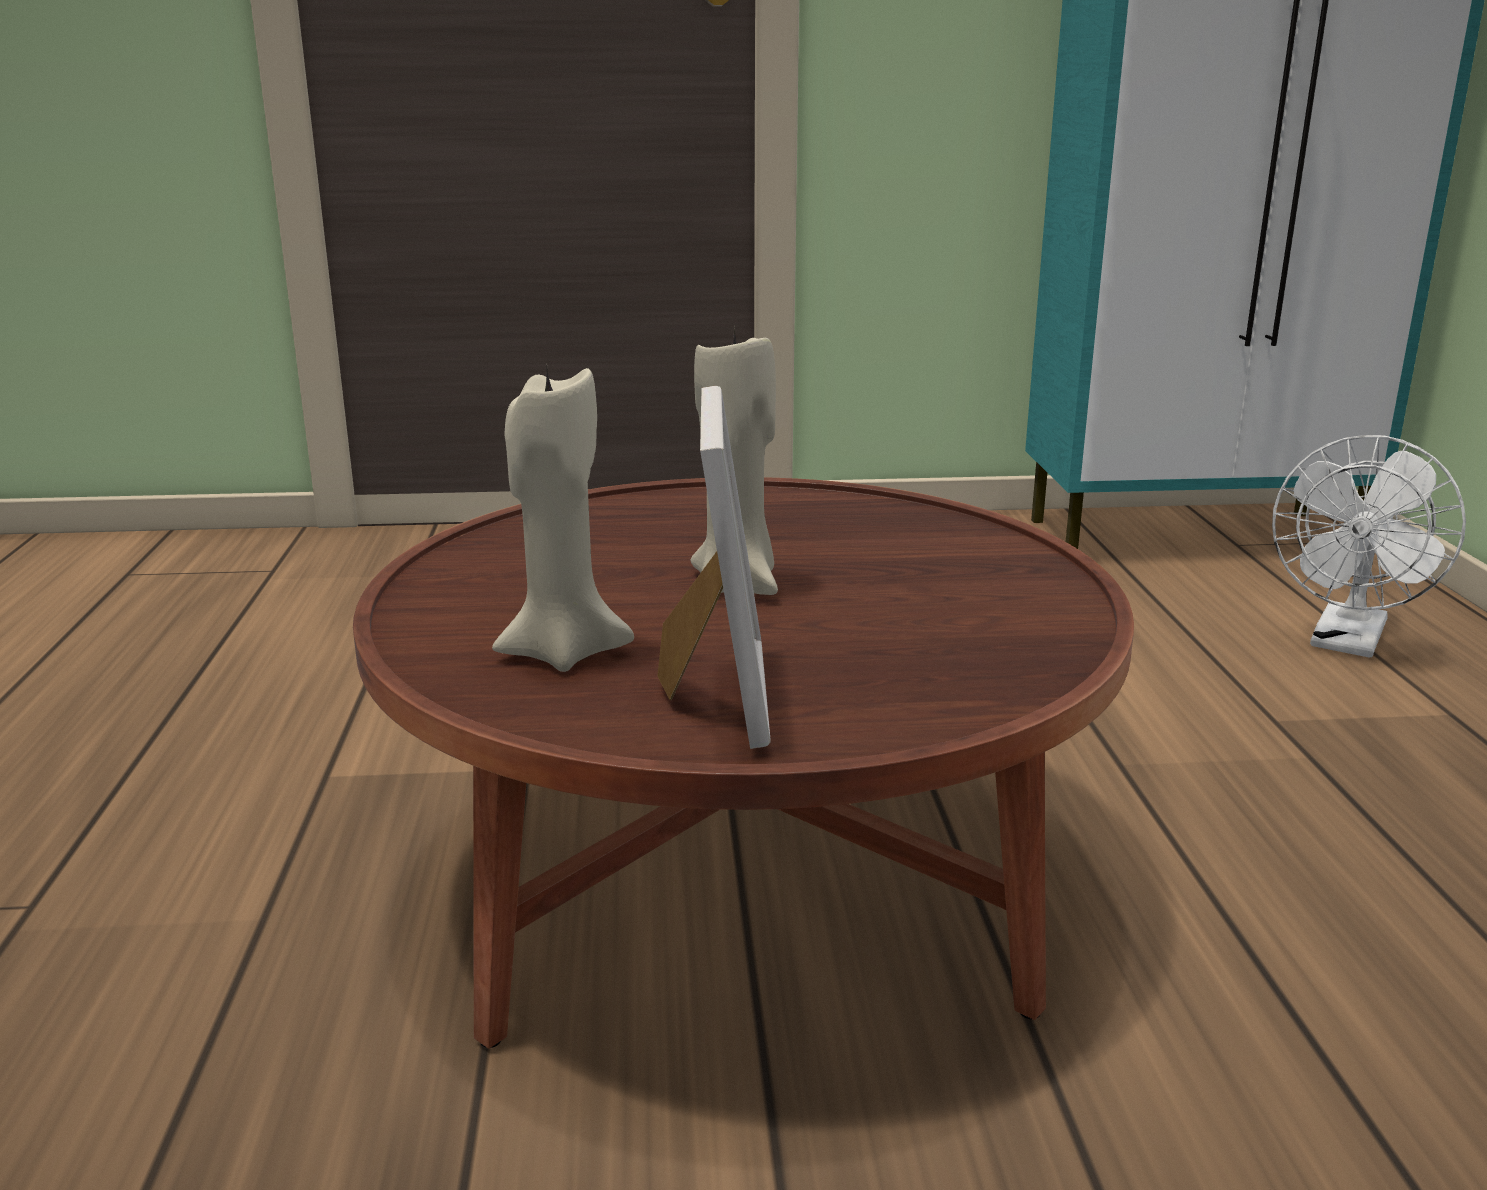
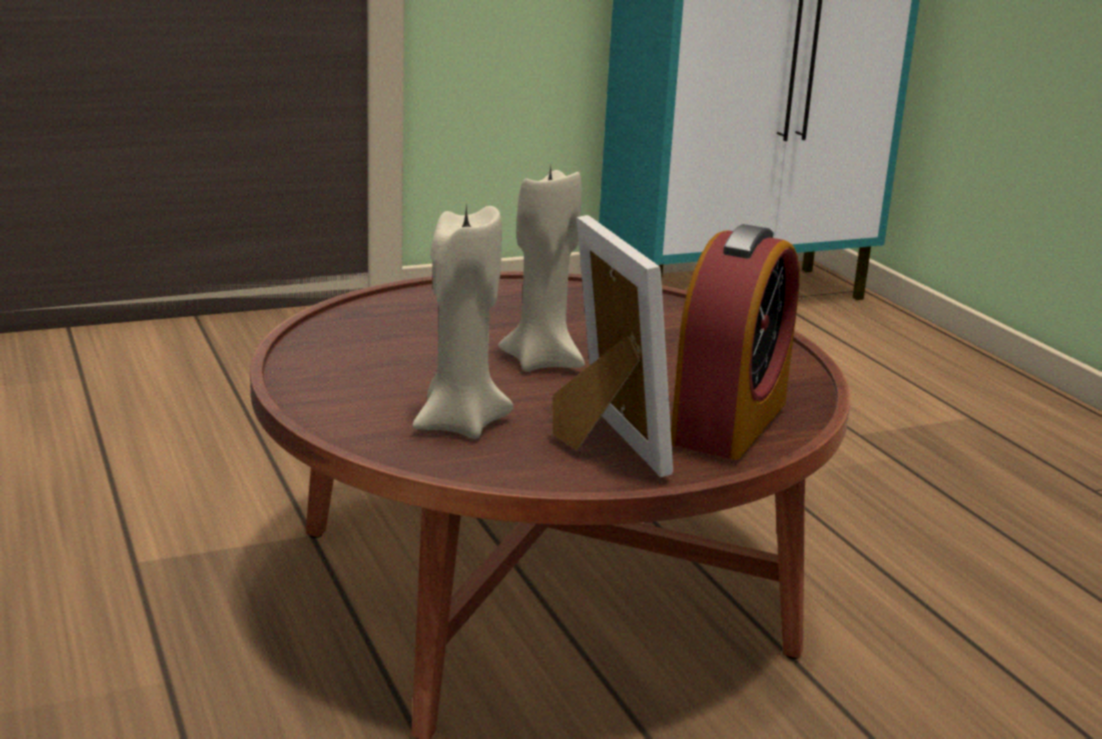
camera: 20 degrees left, 0 degrees up
(912, 683) = (729, 422): none -> alarm clock
(1347, 643) = (882, 371): white fan -> none

